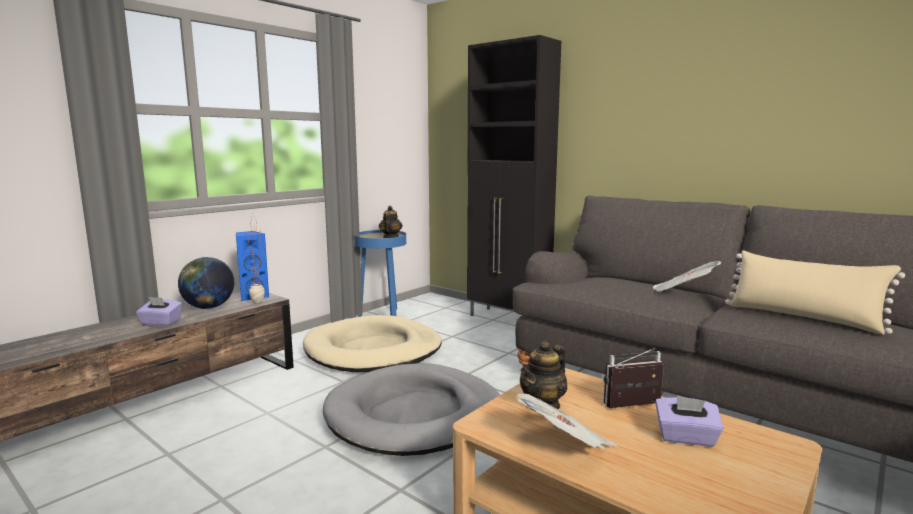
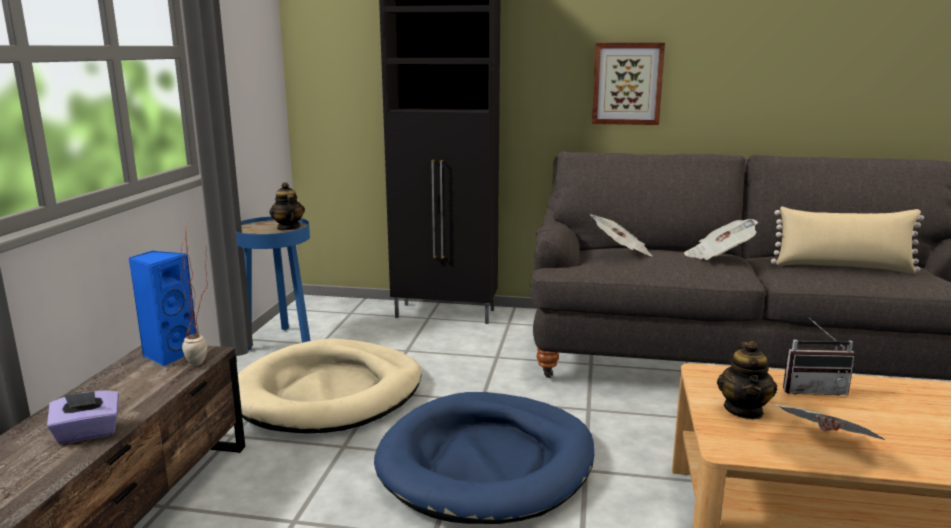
camera: 30 degrees left, 5 degrees up
(209, 307) = (126, 389): globe -> none
(415, 415) = (487, 463): grey dog bed -> blue dog bed
(599, 278) = (621, 252): none -> newspaper
(634, 407) = (812, 389): radio -> radio turned 135 degrees counterclockwise
(659, 141) = (627, 83): none -> picture
(686, 438) = (887, 407): purple tissue box -> none

